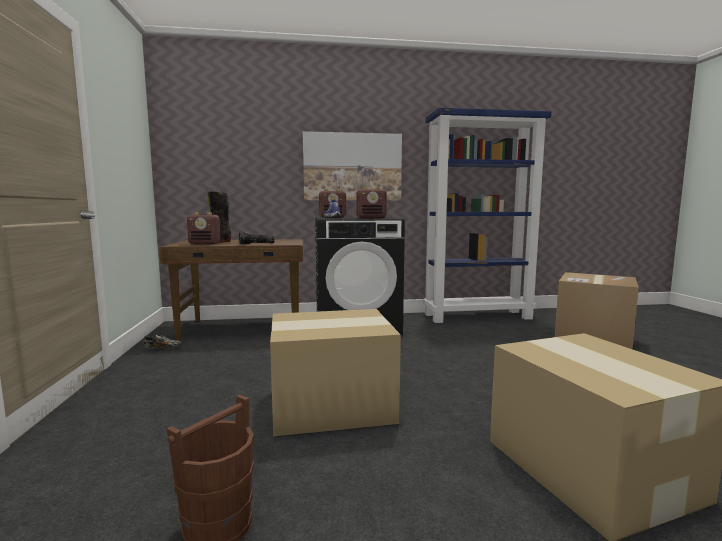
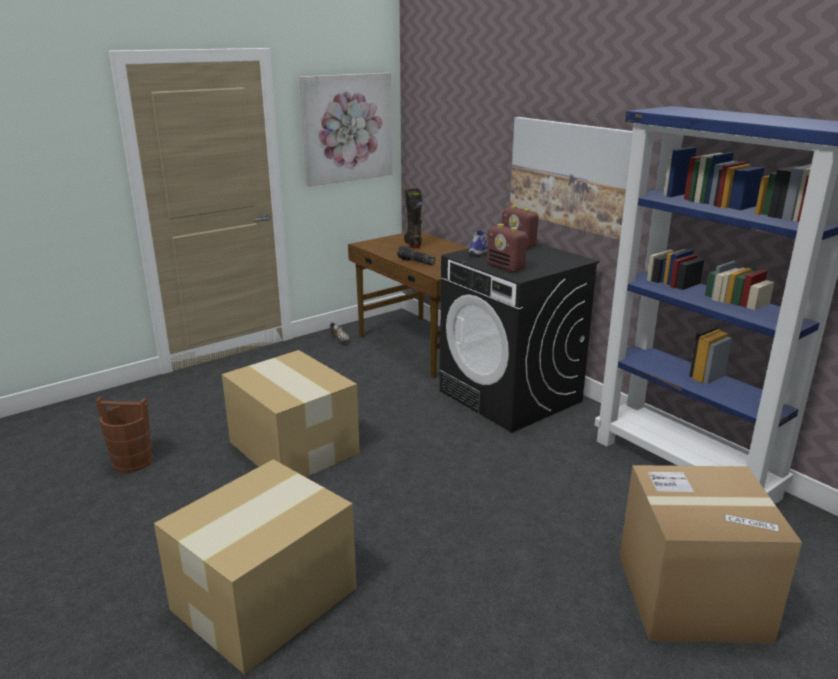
camera: 60 degrees right, 15 degrees up
(127, 138) = (347, 128): none -> picture
(205, 244) = (388, 247): radio -> none

